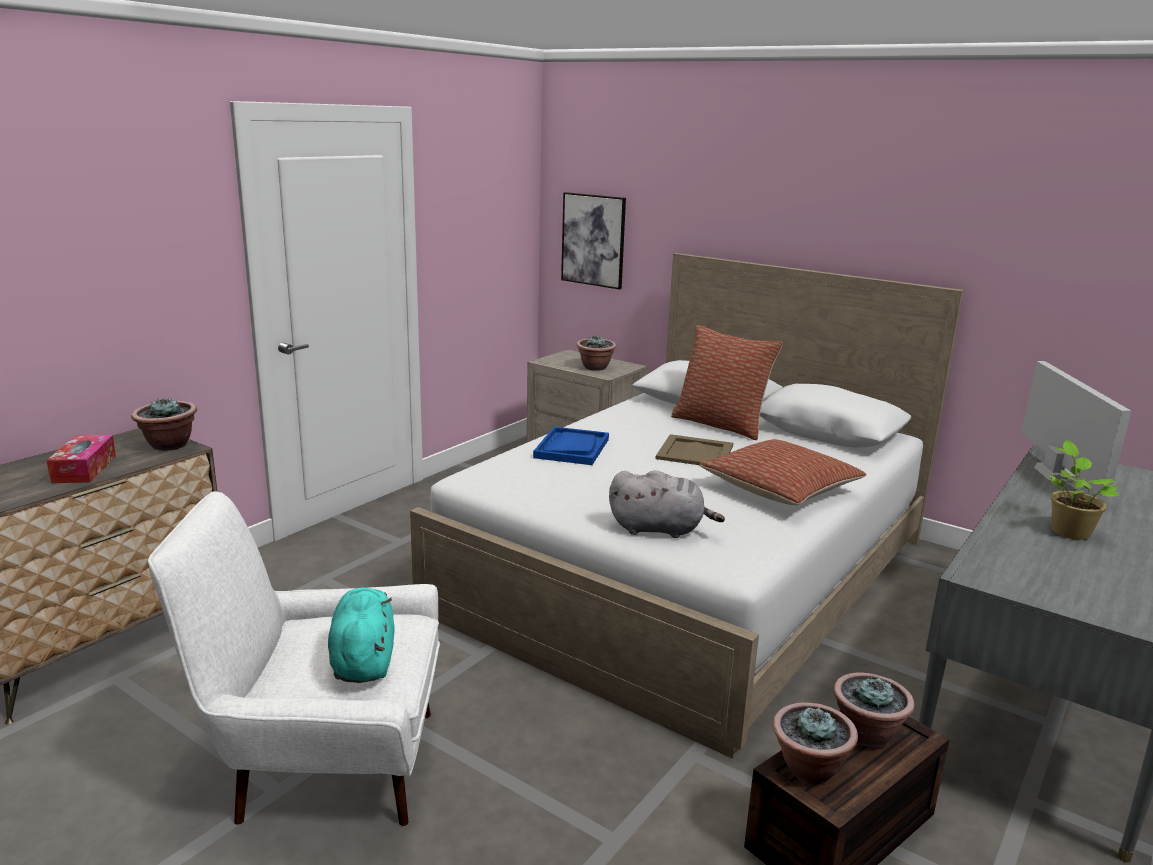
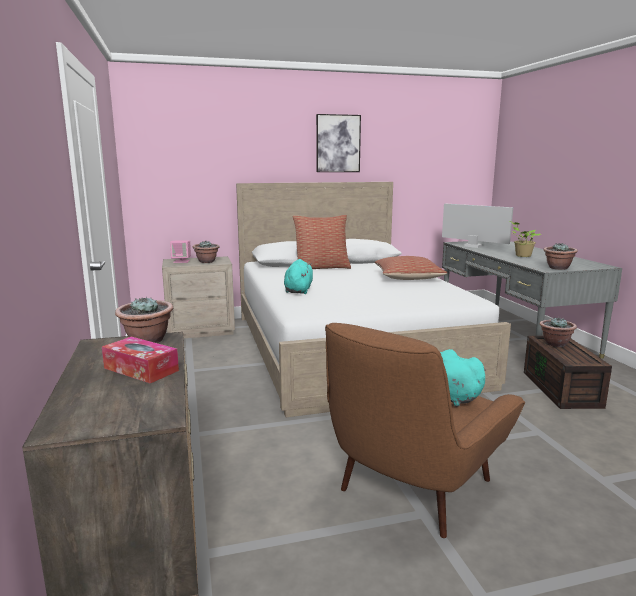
camera: 50 degrees left, 5 degrees down
(325, 763) = (411, 489): white armchair -> brown armchair
(572, 448) = (298, 290): blue tray -> turquoise plush toy
(573, 358) = (181, 261): none -> pink speaker
(593, 240) = (169, 183): picture -> picture (338, 143)
(660, 529) = (421, 300): grey plush toy -> none
(695, 452) = (346, 277): beige tray -> none
(808, 769) = (572, 358): potted plant -> potted plant (558, 268)

